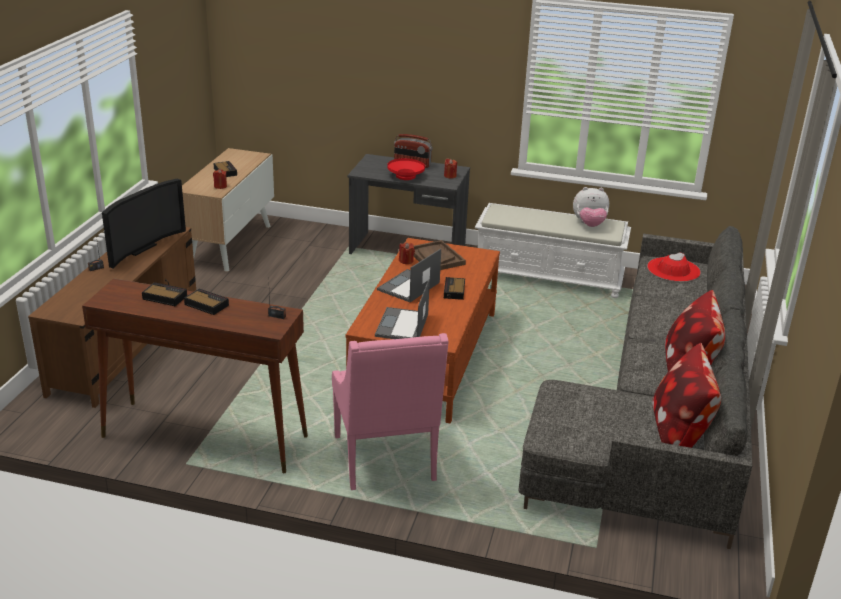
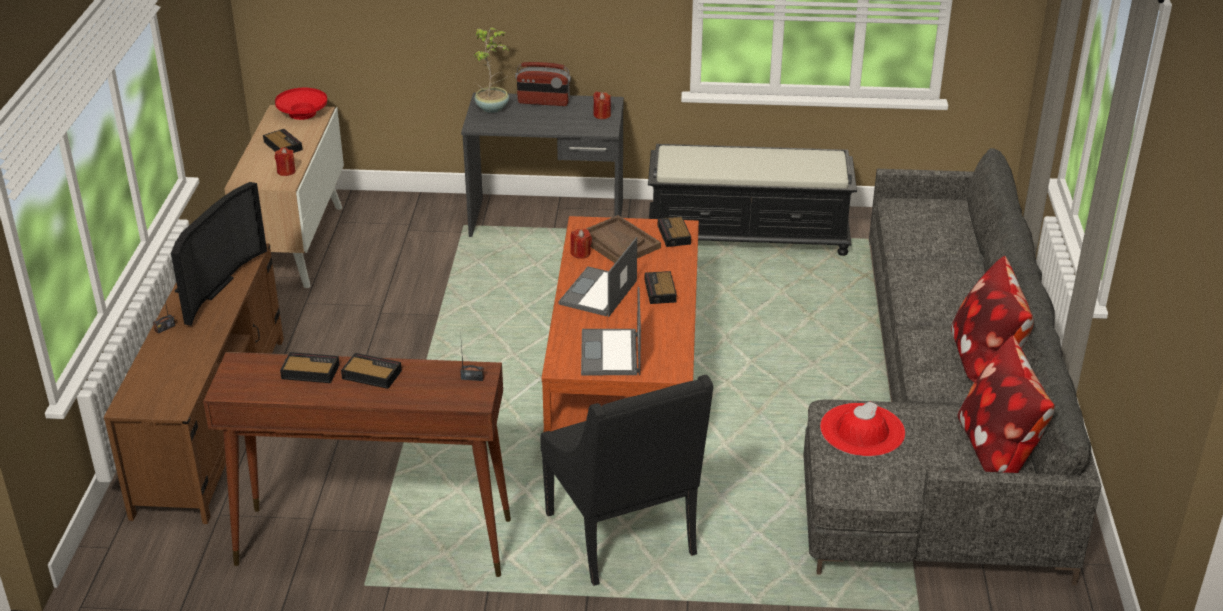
camera: 10 degrees left, 5 degrees up
(375, 164) = (493, 108): none -> potted plant
(386, 461) = (624, 537): pink armchair -> black armchair
(406, 176) = (542, 123): red bowl -> red bowl (303, 113)
(478, 258) = (674, 235): none -> alarm clock
(549, 277) = (749, 235): white bench -> black bench
(589, 224) = (800, 161): plush toy -> none
(673, 270) = (926, 216): red hat -> red hat (862, 430)

